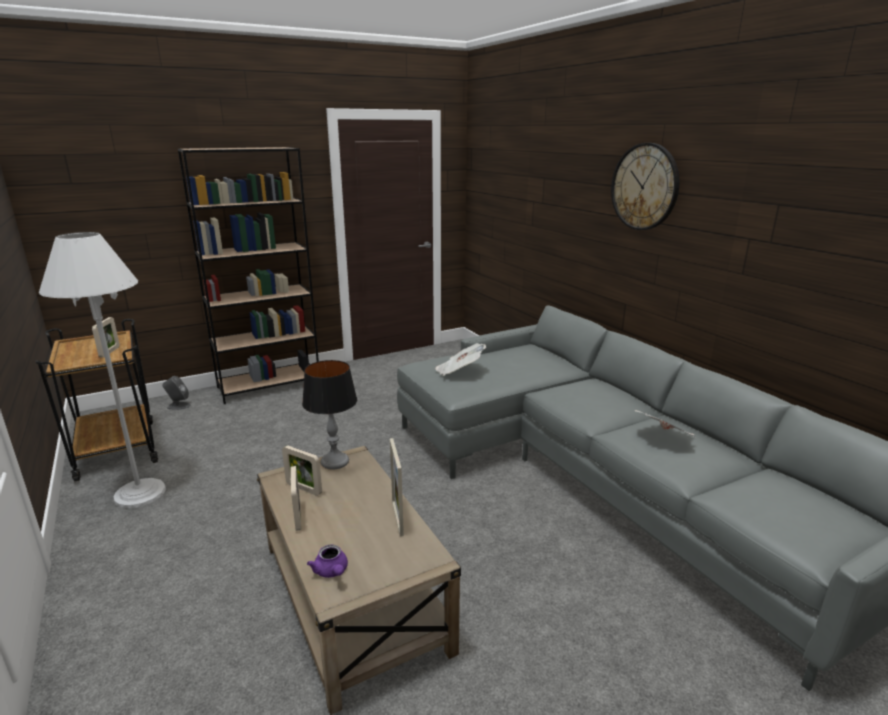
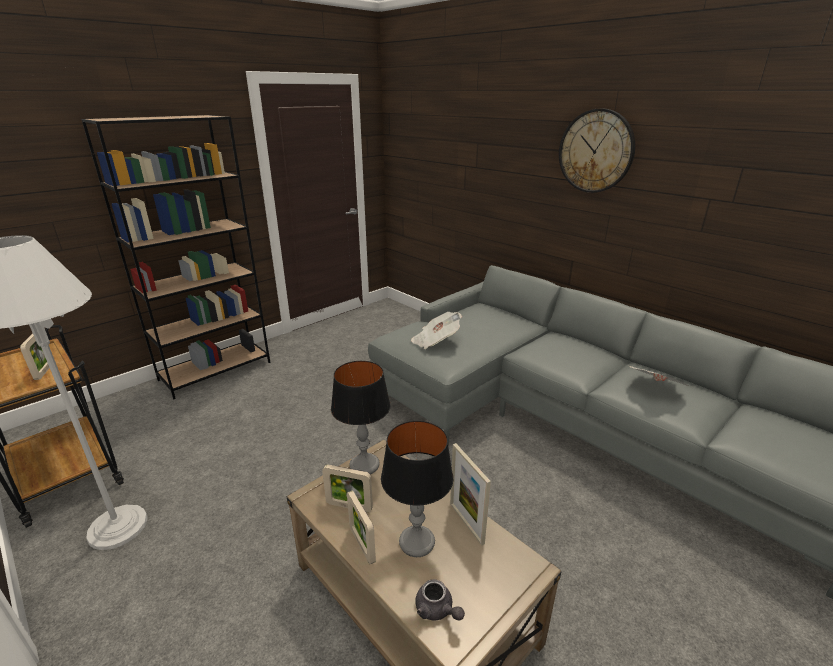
camera: 15 degrees left, 5 degrees up
(178, 406) = (121, 409): grey speaker -> none
(331, 572) = (437, 610): purple teapot -> grey teapot
(344, 524) = (416, 542): none -> table lamp

